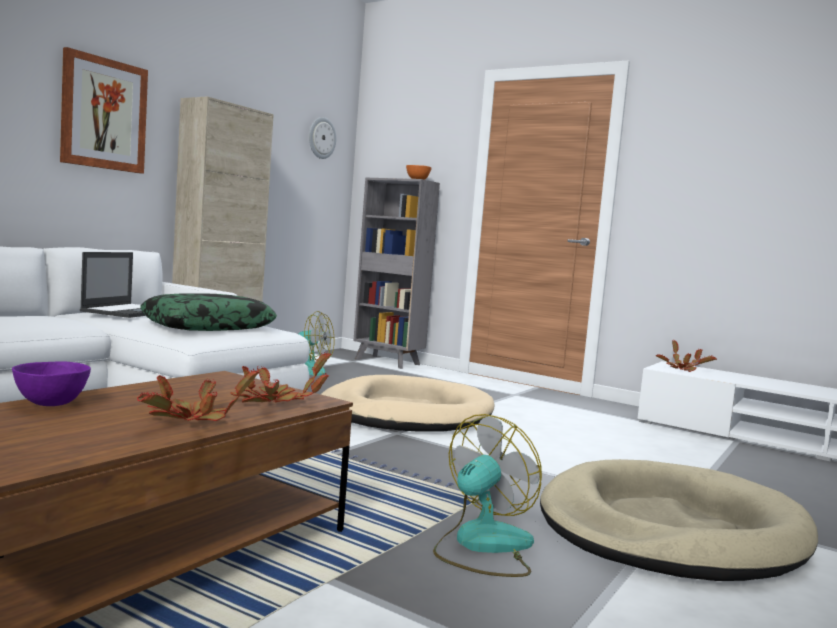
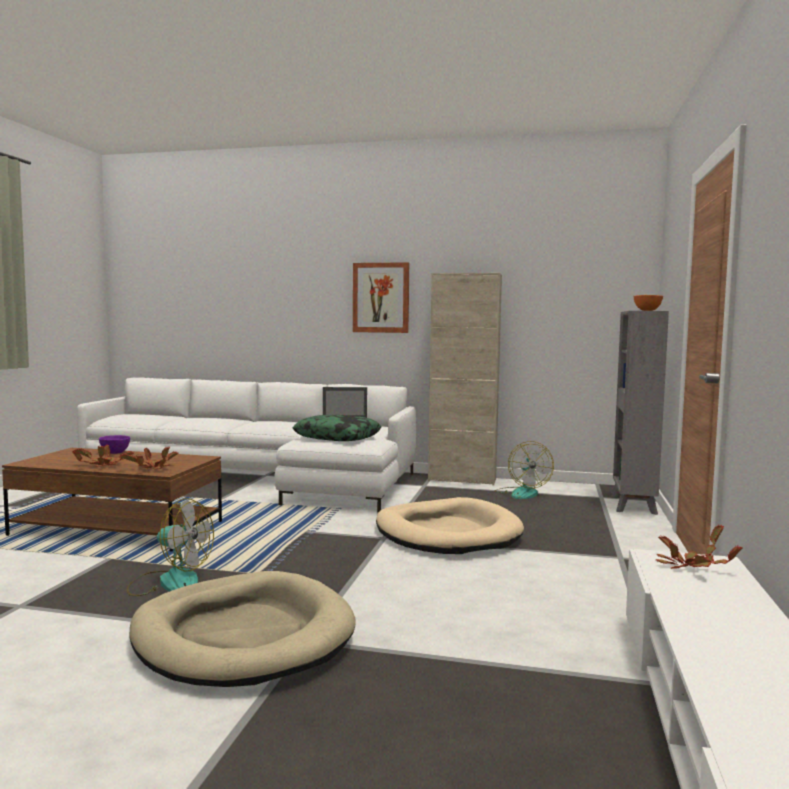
camera: 70 degrees right, 0 degrees up
(321, 138) = (602, 277): wall clock -> none

